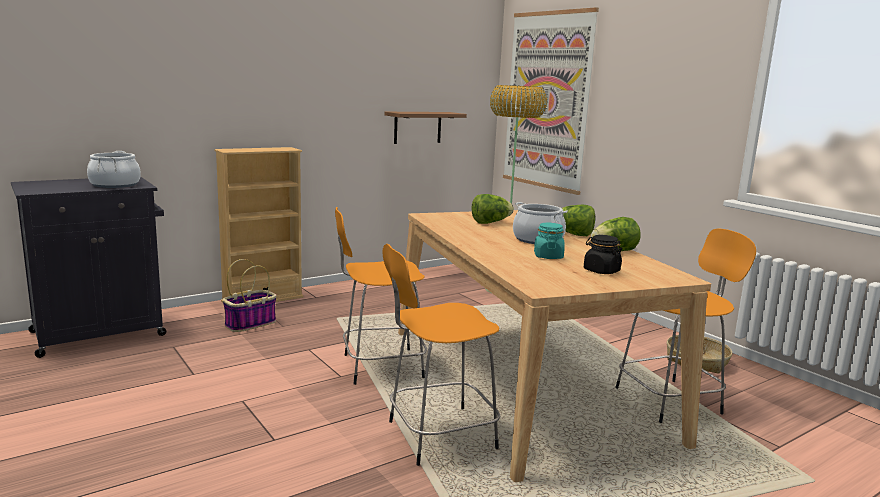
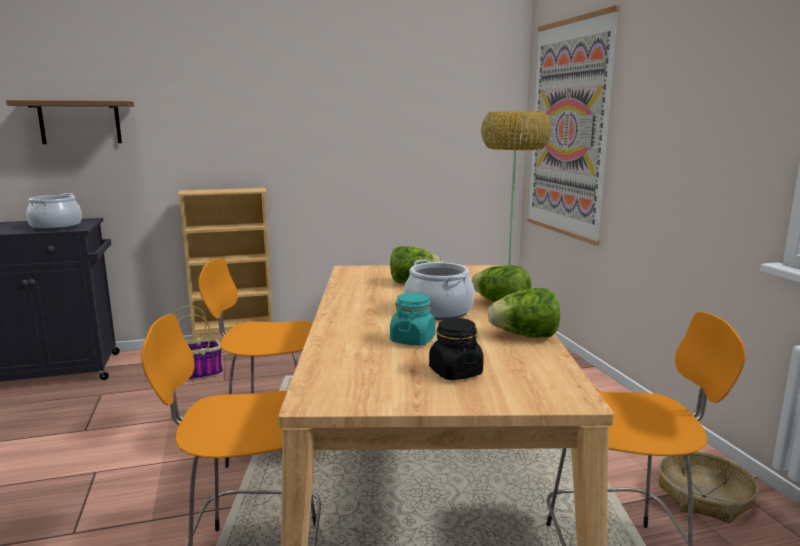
camera: 20 degrees right, 0 degrees up
(417, 127) = (419, 164): shelf -> shelf (80, 122)

